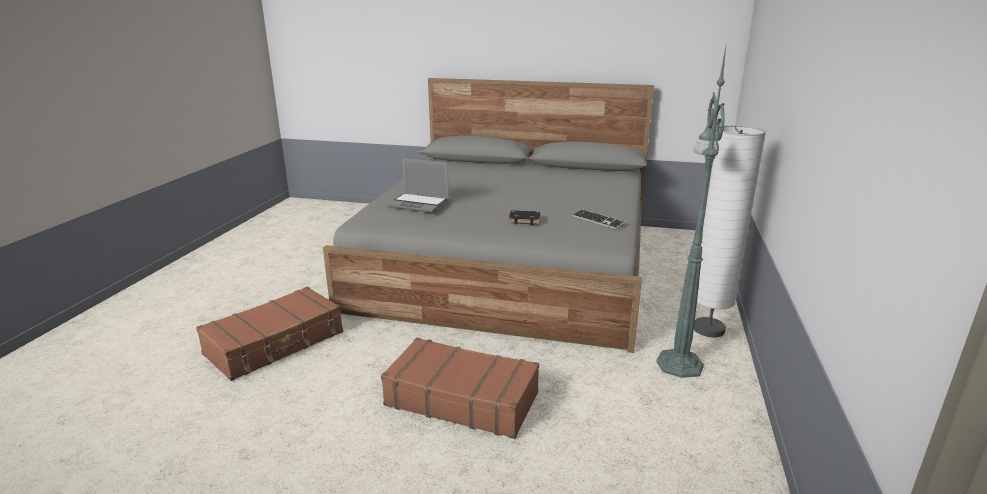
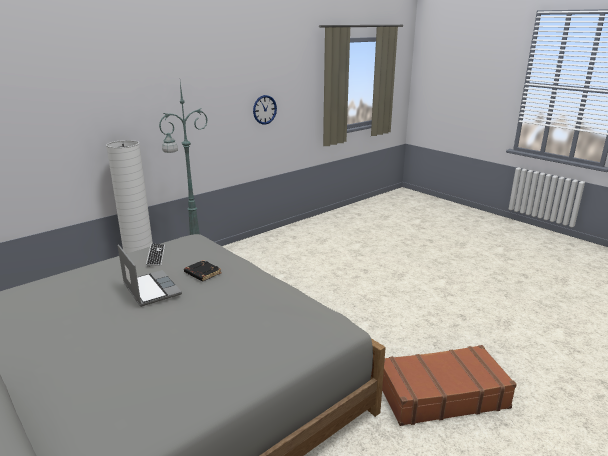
camera: 145 degrees left, 0 degrees up
(419, 204) = (262, 319): laptop -> laptop (150, 289)
(462, 398) = (330, 301): brown suitcase -> none
(892, 216) = (264, 109): none -> wall clock

